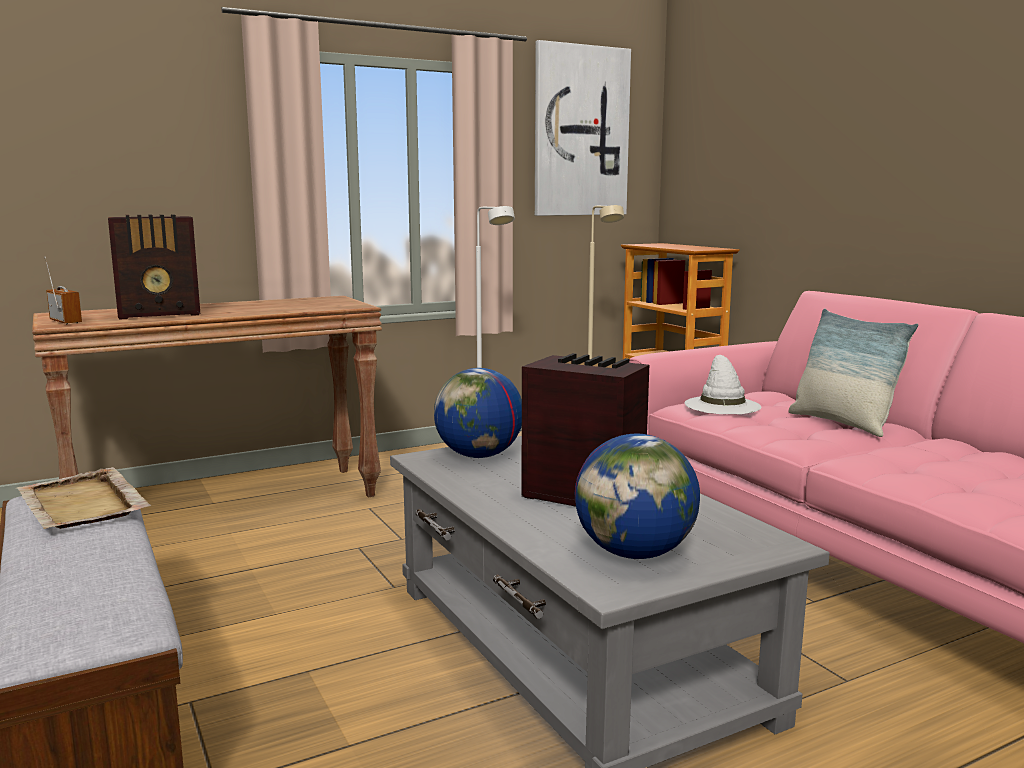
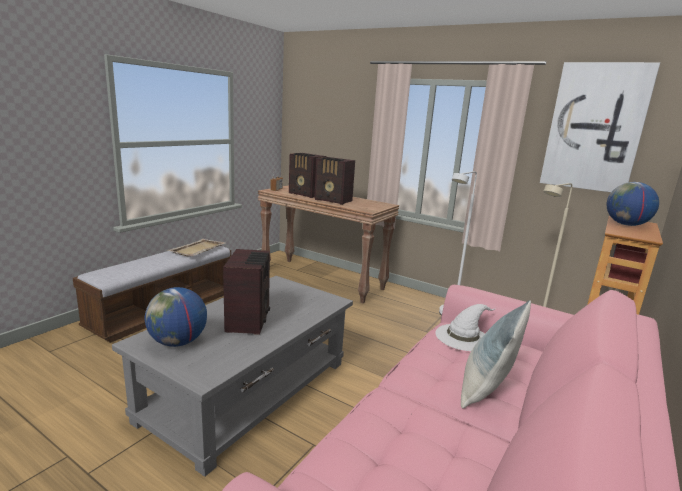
camera: 60 degrees right, 5 degrees up
(249, 310) = (333, 200): none -> radio
(479, 456) = (289, 290): globe -> globe (626, 225)

